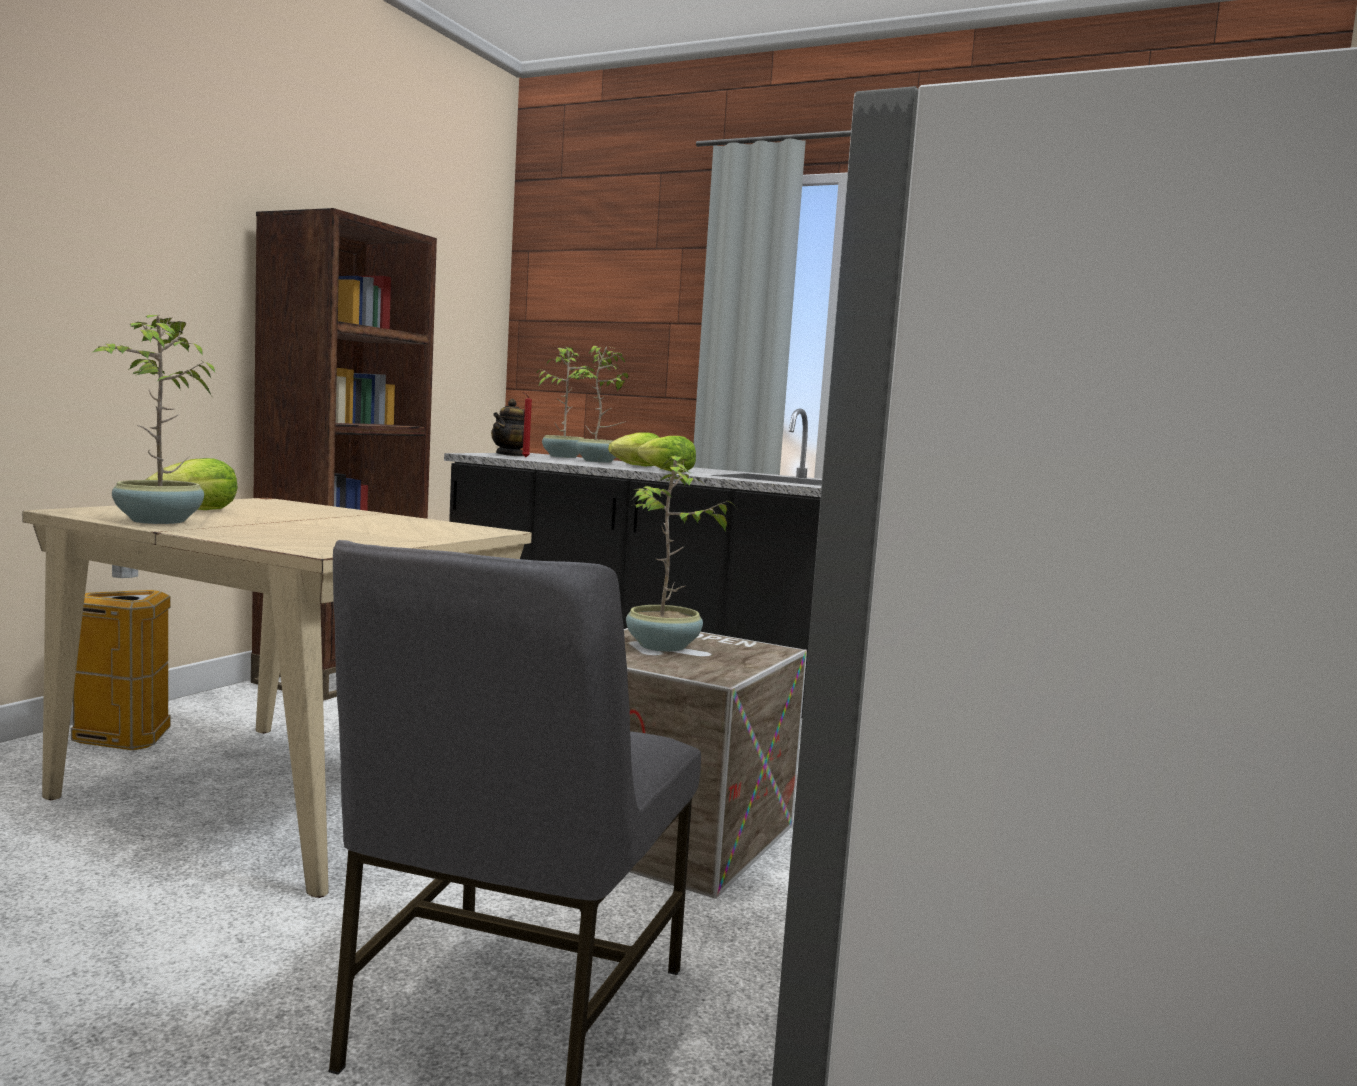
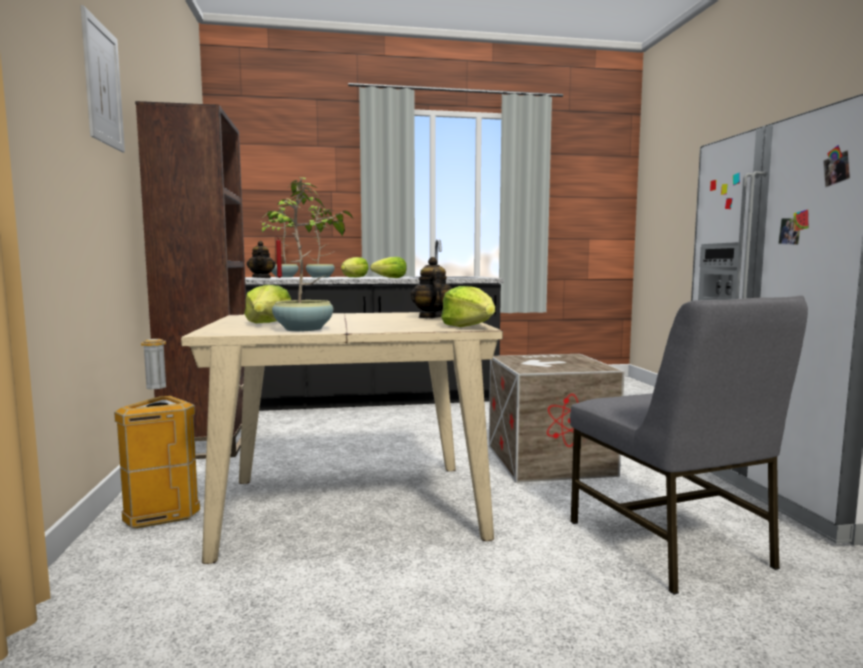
camera: 35 degrees left, 0 degrees up
(181, 197) = (103, 84): none -> picture
(328, 548) = (469, 327): none -> lettuce
(413, 533) = (432, 317): none -> teapot
(663, 647) = (541, 362): potted plant -> none

